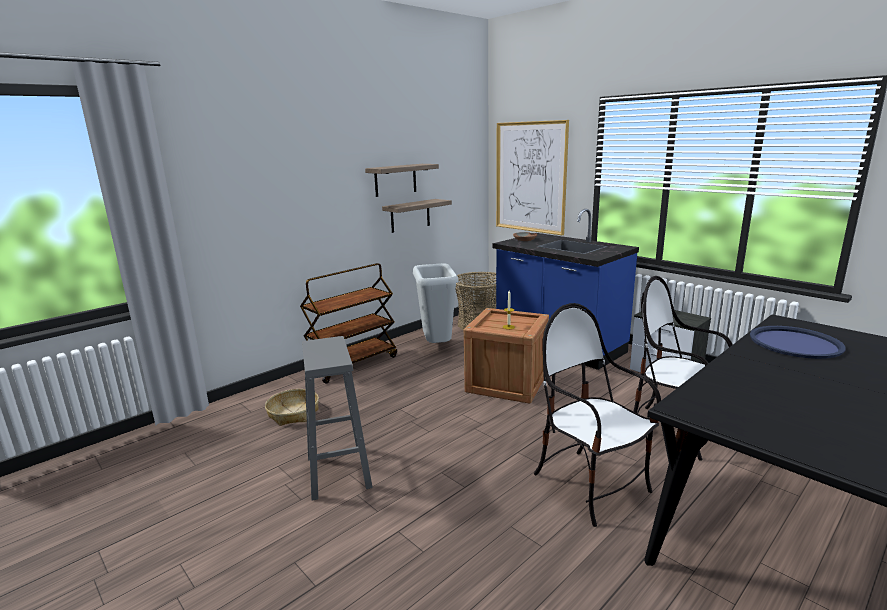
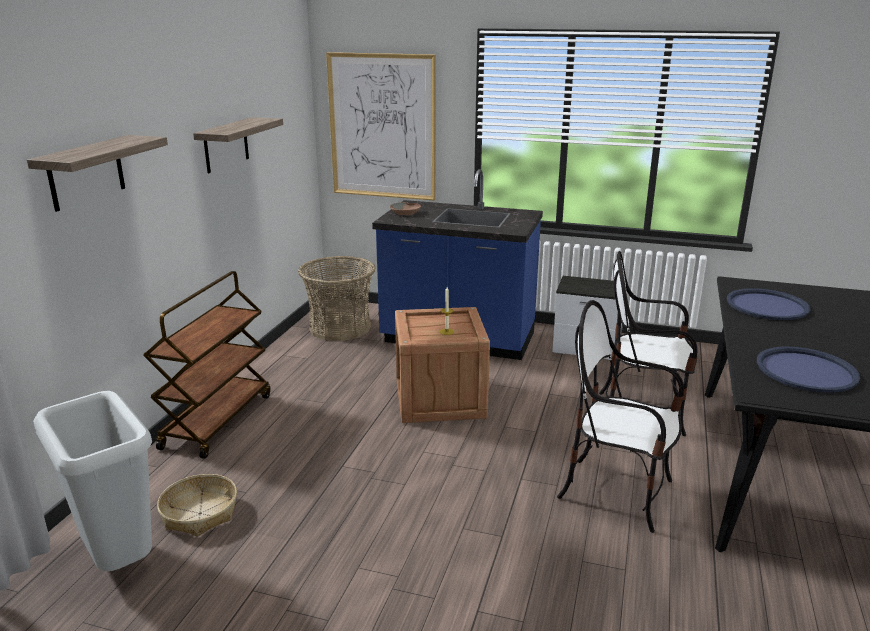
camera: 30 degrees left, 5 degrees up
(339, 473) = (344, 570): grey stool -> none
(410, 215) = (244, 193): shelf -> shelf (86, 173)
(438, 346) = (313, 370): grey trash can -> grey trash can (122, 562)
(765, 401) = (806, 371): none -> blue tray

